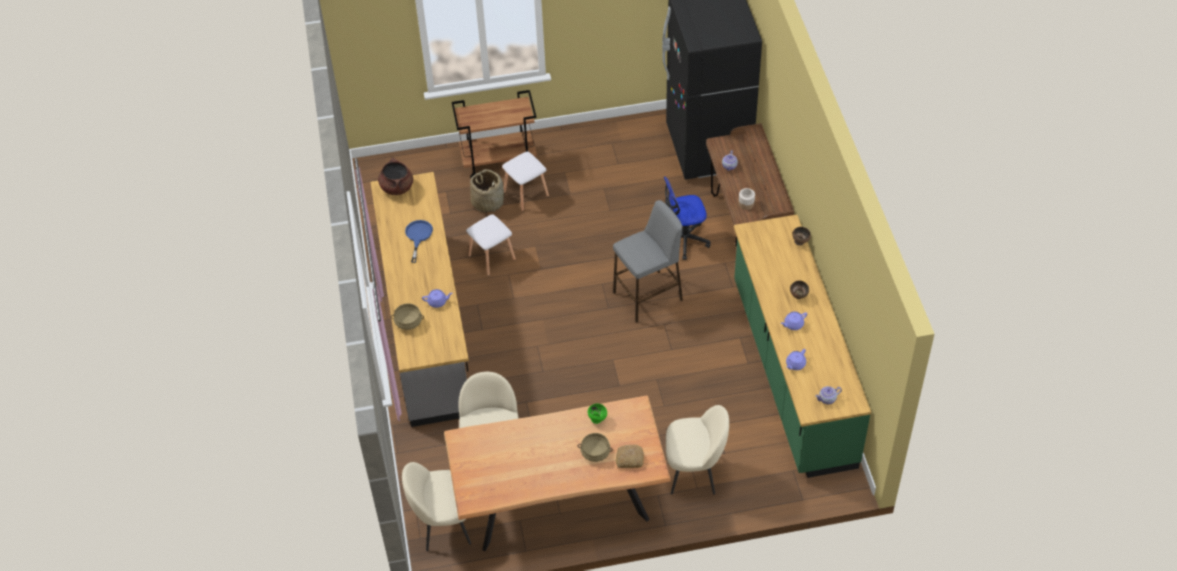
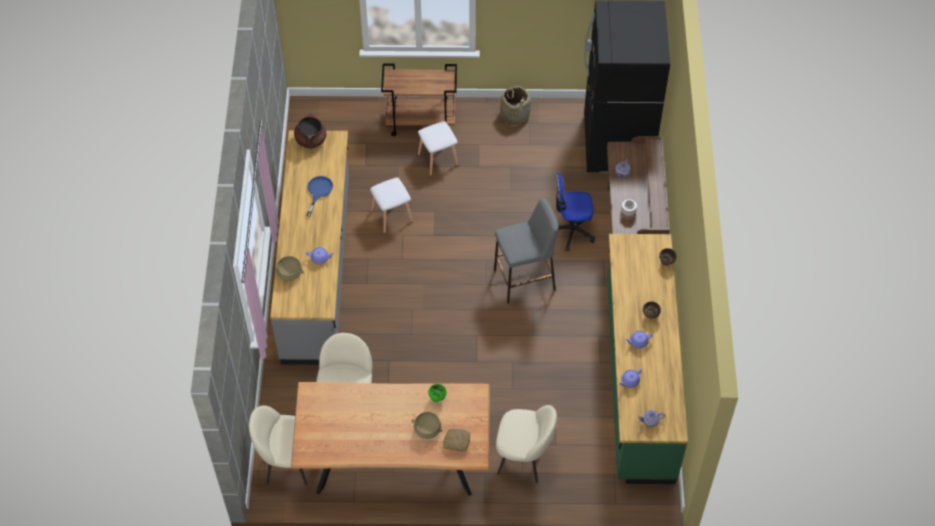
camera: 10 degrees right, 5 degrees up
(487, 202) = (401, 161): basket -> basket (514, 115)

